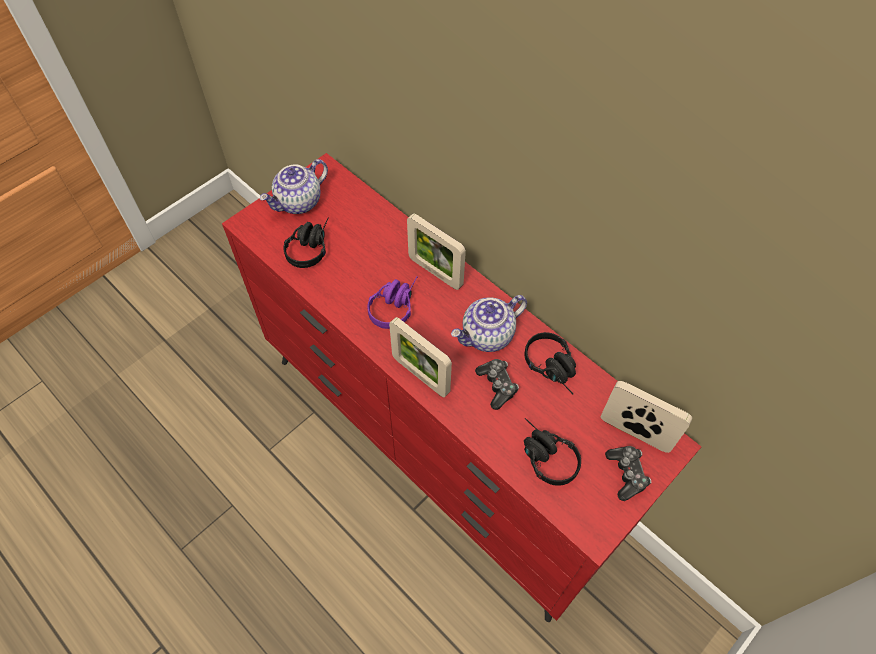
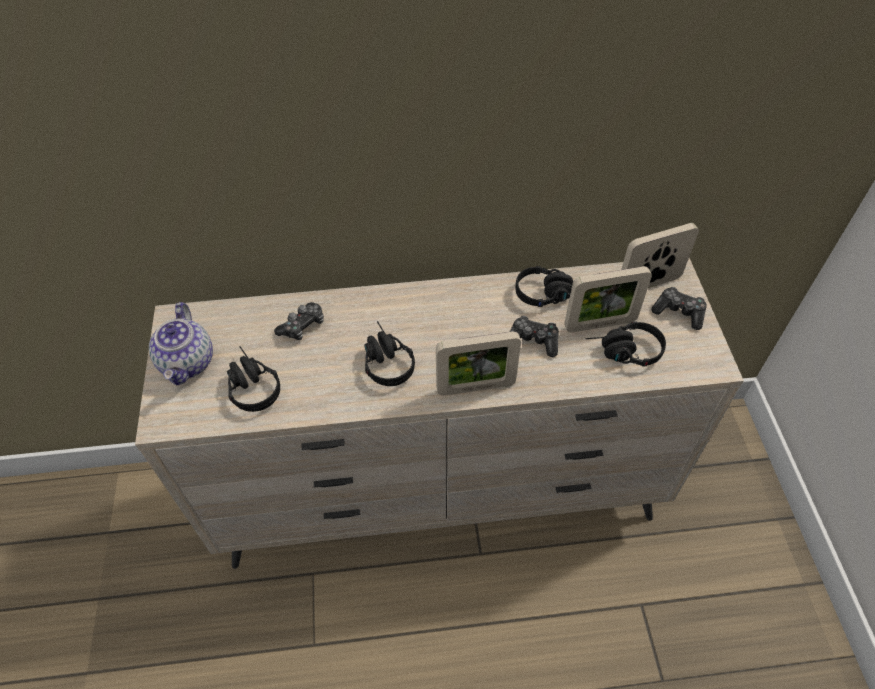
camera: 50 degrees left, 5 degrees down
(380, 239) = (302, 326): none -> game controller
(395, 305) = (384, 360): purple headphones -> black headphones
(435, 272) = (380, 310): picture frame -> picture frame (600, 324)
(437, 448) = (441, 493): red dresser -> beige dresser
(487, 336) = (480, 316): teapot -> none

